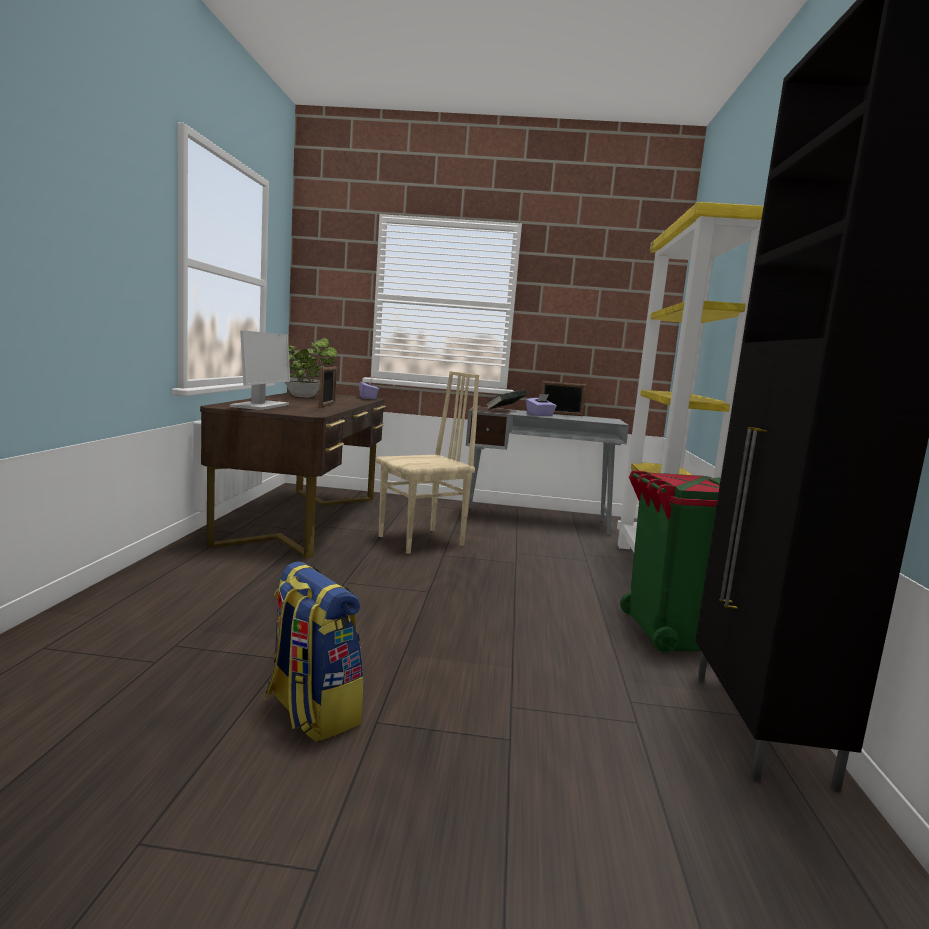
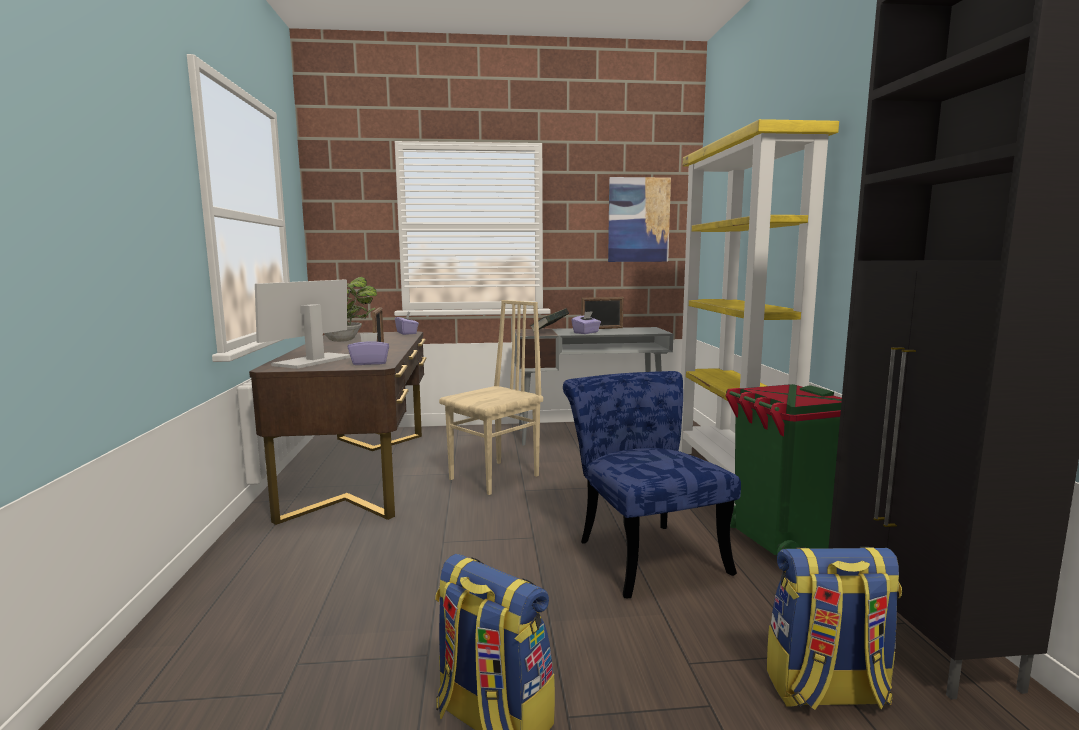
camera: 10 degrees left, 0 degrees up
(260, 406) = (313, 361): monitor -> monitor turned 150 degrees counterclockwise
(307, 412) = (370, 363): none -> purple tissue box
(526, 619) = (644, 552): none -> blue chair
(614, 308) = (638, 220): none -> picture
(629, 751) = (826, 691): none -> backpack

